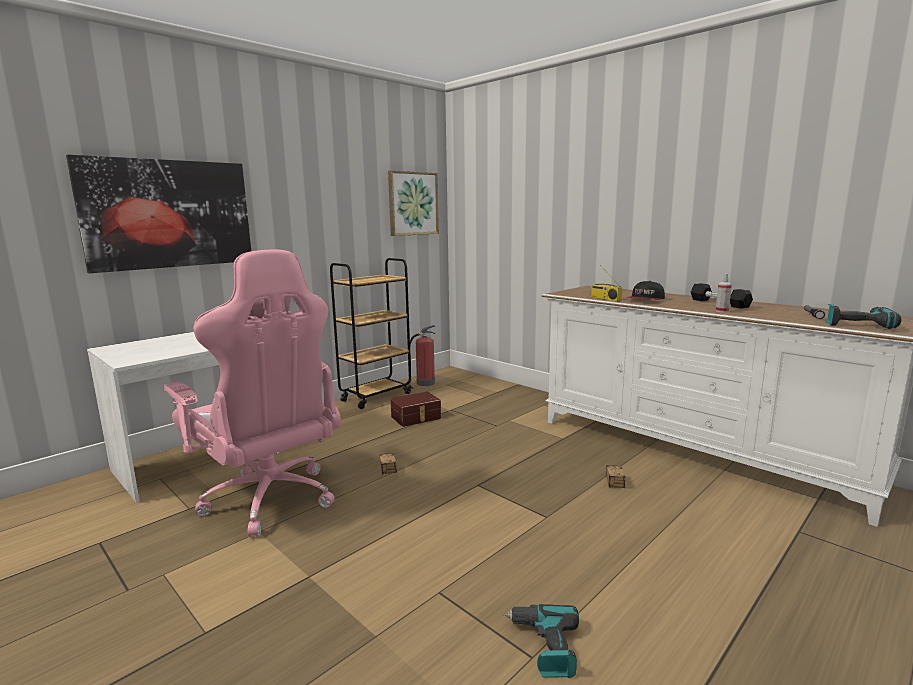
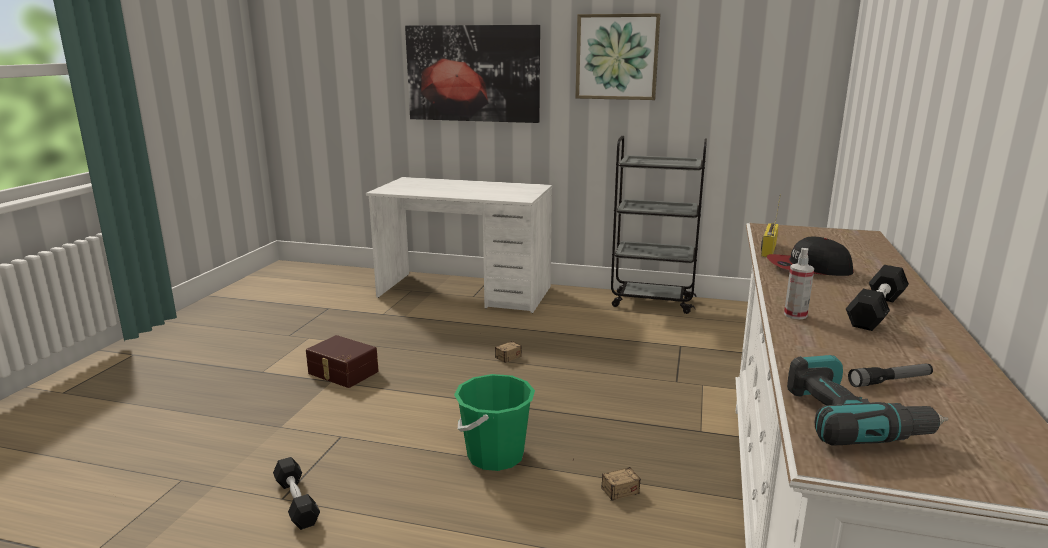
camera: 60 degrees right, 5 degrees up
(266, 496) = (419, 330): pink office chair -> none
(376, 397) = (653, 303): brown cart -> grey cart
(413, 203) = (775, 67): picture -> picture (617, 57)
(416, 418) = (632, 336): brown storage box -> brown storage box (342, 373)
(424, 383) = (730, 311): fire extinguisher -> none
(539, 515) = (495, 455): none -> green bucket
(544, 646) = (296, 502): power drill -> black dumbbell

